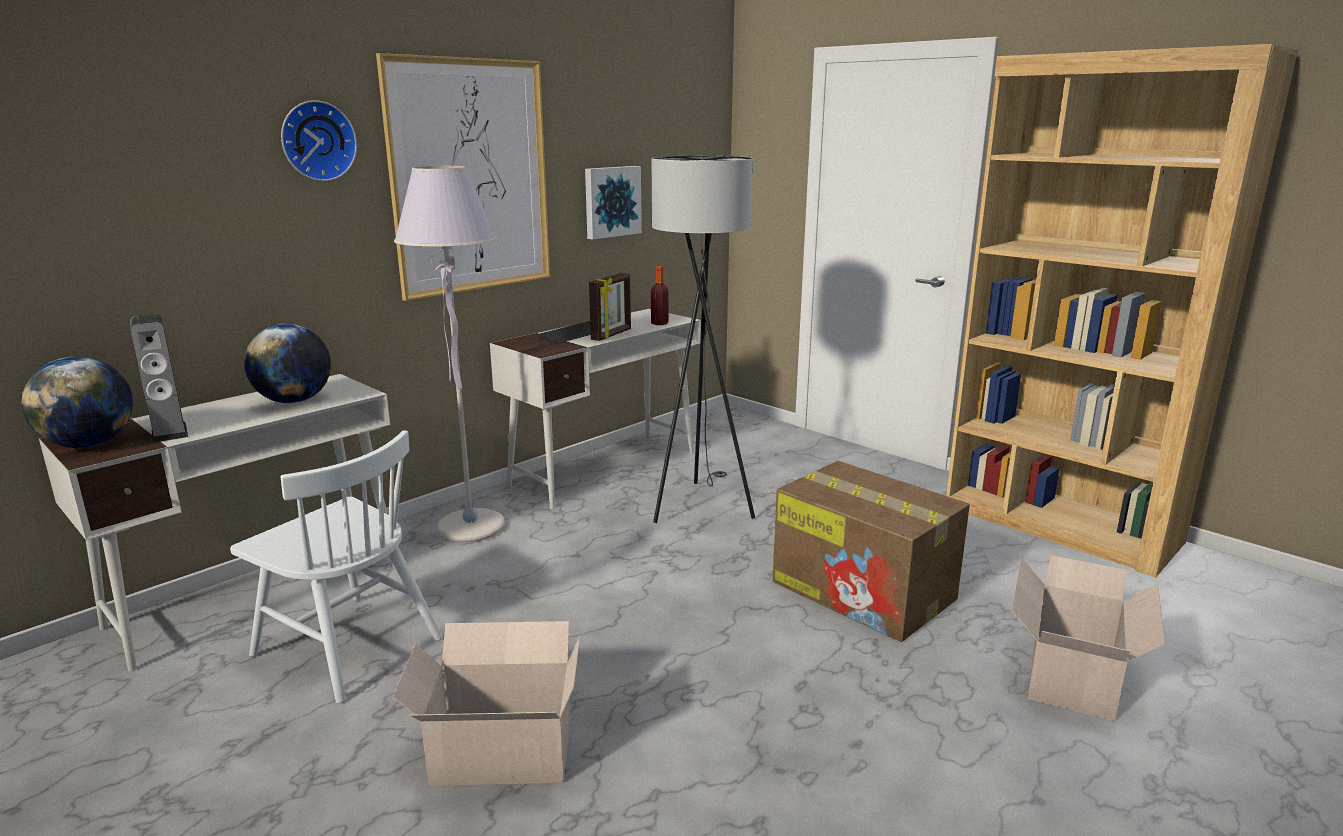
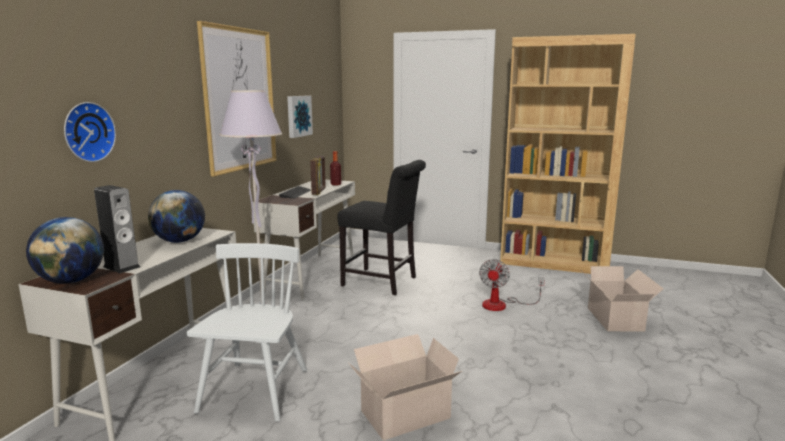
camera: 25 degrees left, 5 degrees down
(317, 141) = (169, 73): wall clock -> wall clock (87, 132)
(347, 646) = (255, 391): white chair -> white chair turned 90 degrees counterclockwise
(699, 504) = (383, 282): grey floor lamp -> black chair
(865, 591) = (502, 305): cardboard box -> fan

